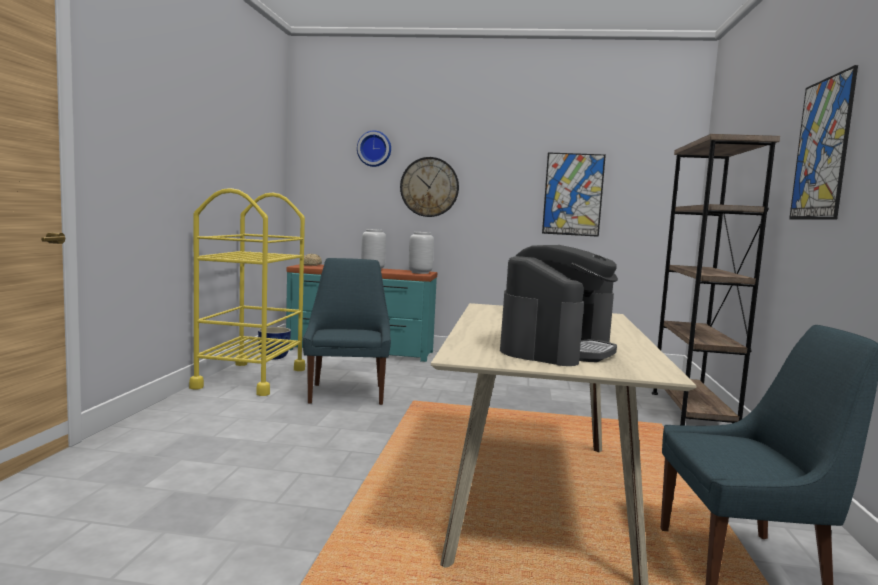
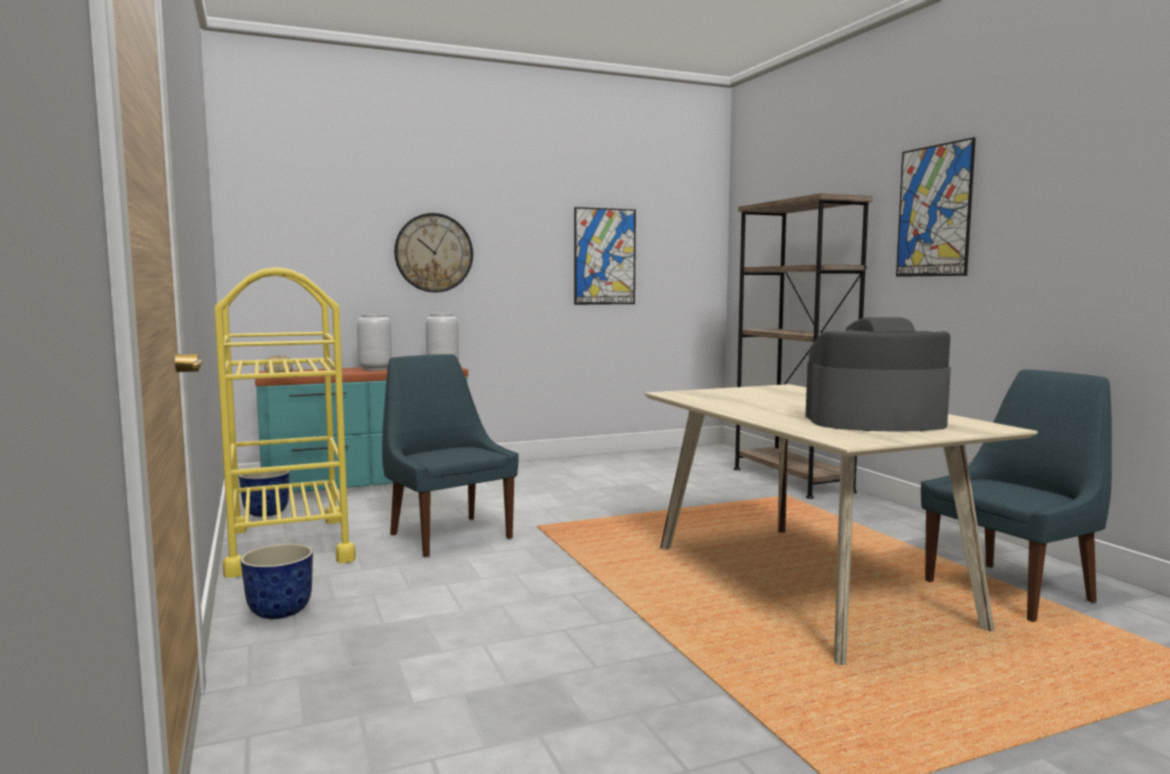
camera: 30 degrees left, 0 degrees up
(179, 414) = (279, 611): none -> planter
(374, 149) = (353, 202): wall clock -> none
(557, 349) = (873, 421): coffee machine -> coffee machine turned 90 degrees counterclockwise

